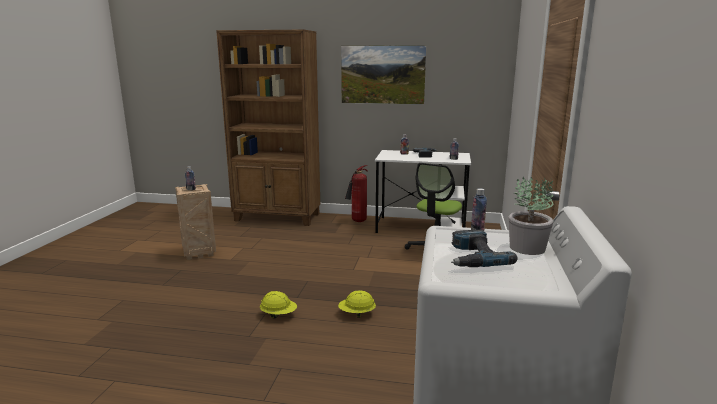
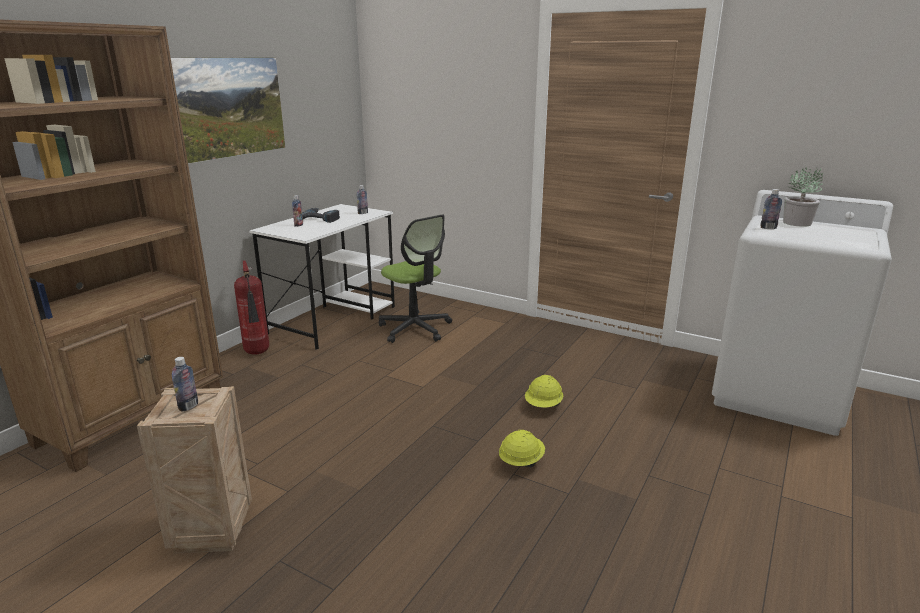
camera: 70 degrees left, 5 degrees up
(473, 257) = (823, 236): power drill -> none

